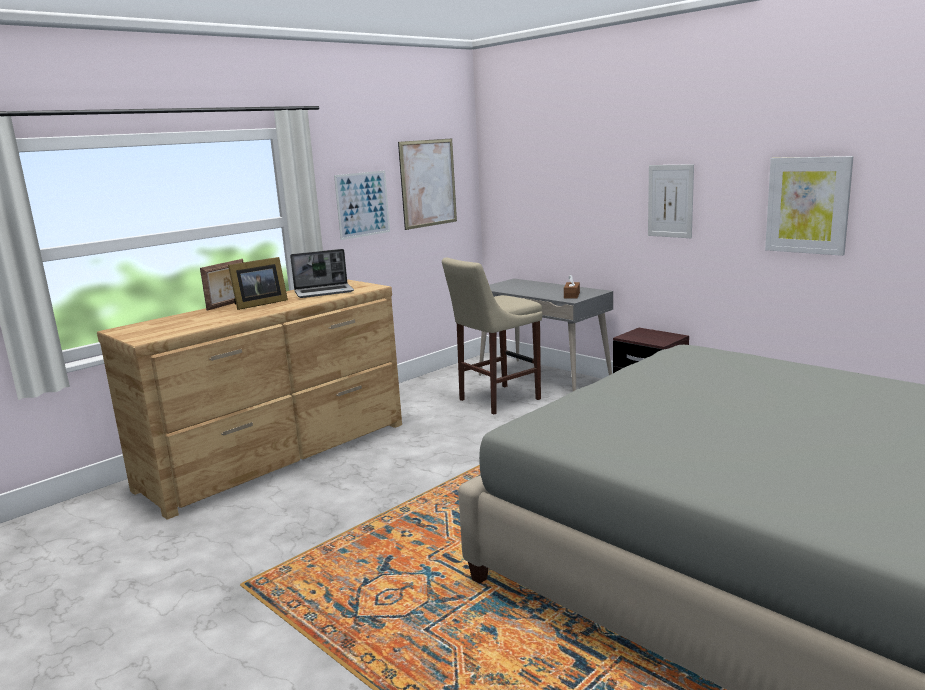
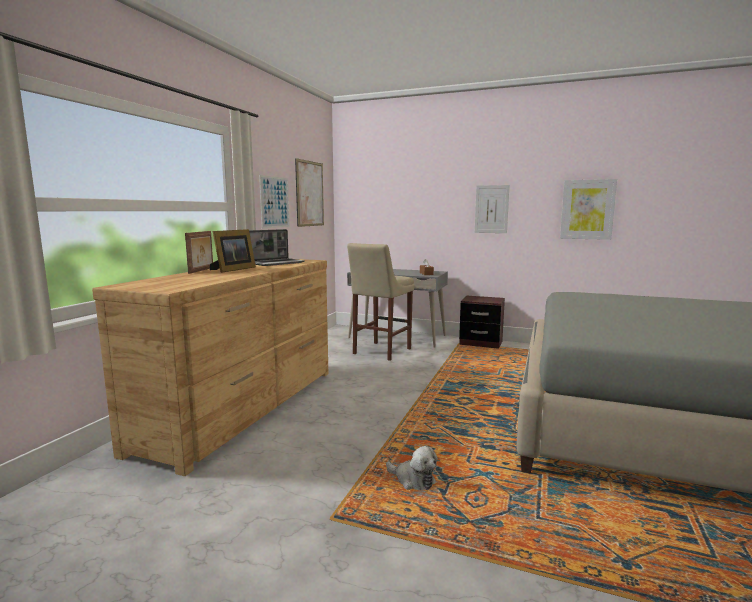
camera: 25 degrees left, 5 degrees down
(352, 565) = (413, 480): none -> plush toy

